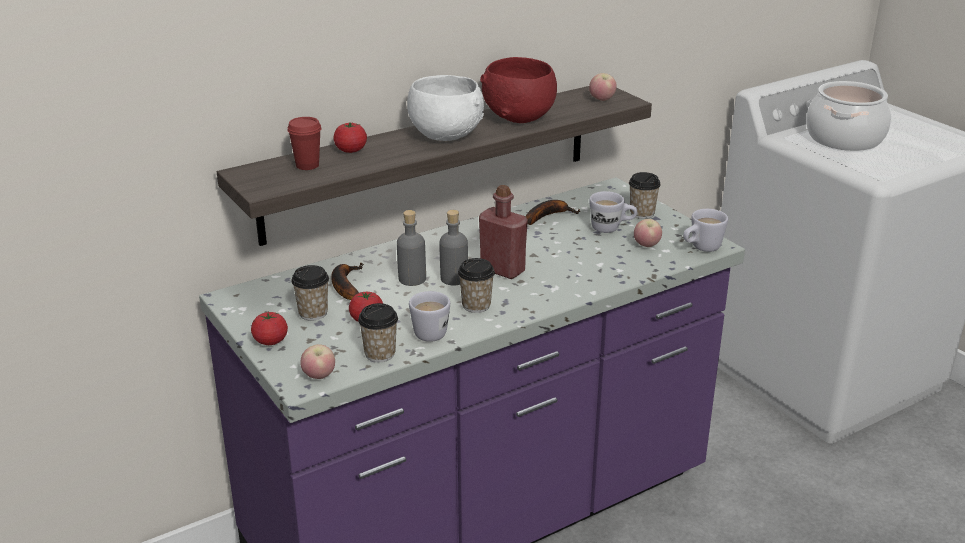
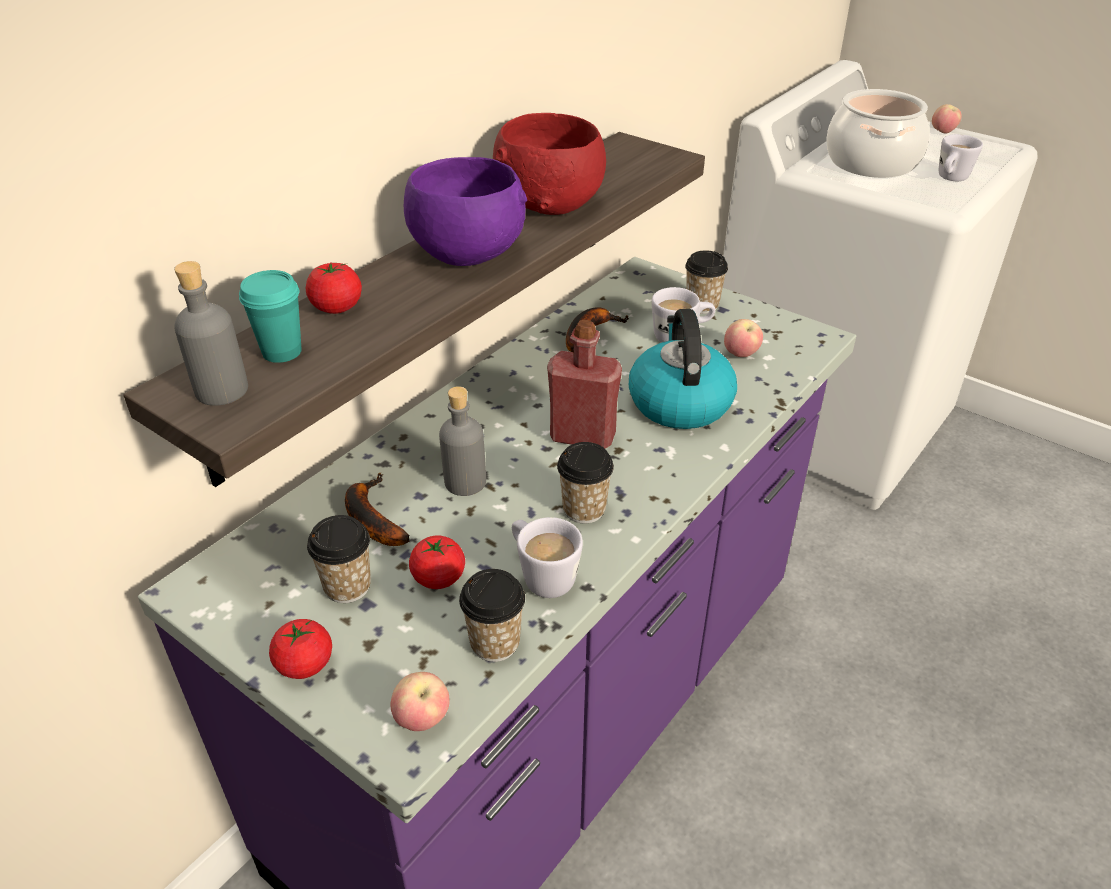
camera: 20 degrees left, 10 degrees up
(307, 165) = (282, 352): red cup -> turquoise cup
(445, 135) = (466, 254): white bowl -> purple bowl
(454, 278) = (524, 467): grey bottle -> grey bottle (221, 390)
(581, 263) = (679, 402): none -> kettle
(601, 100) = (638, 160): apple -> apple (942, 133)
(701, 248) = (807, 345): white mug -> white mug (950, 179)

